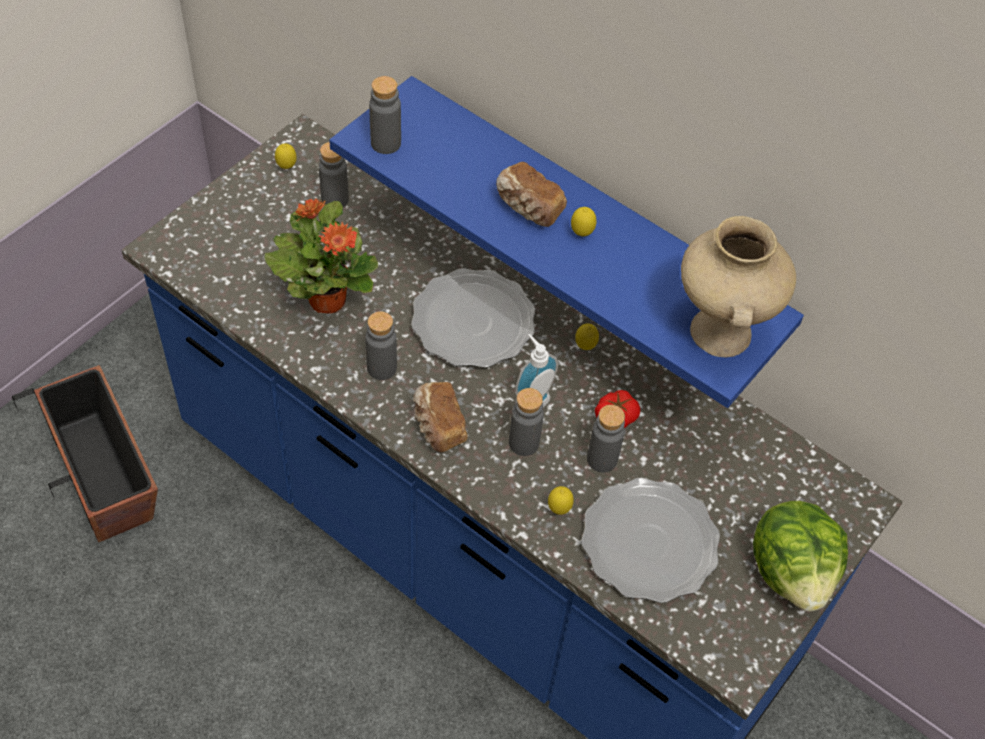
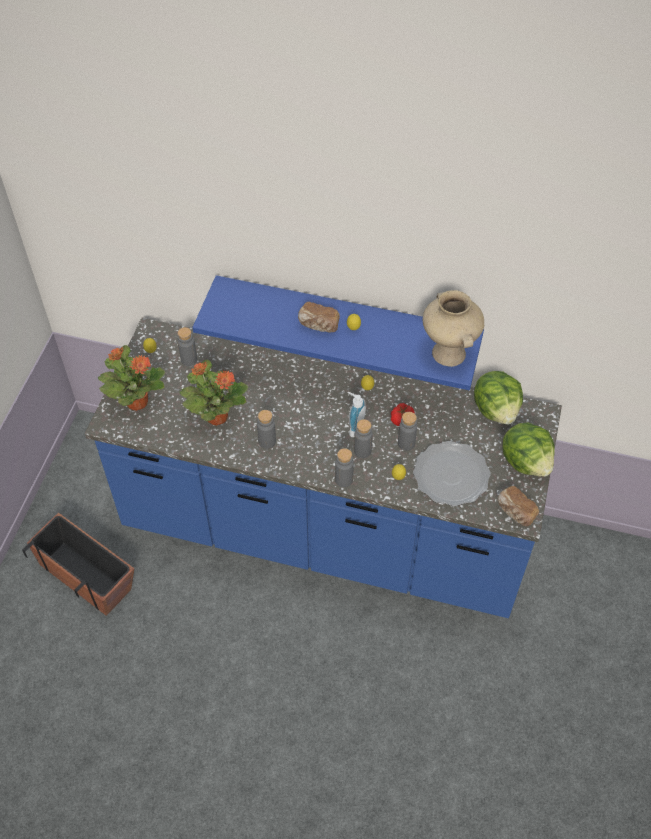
camera: 20 degrees left, 0 degrees up
(222, 231) = (136, 401): none -> potted plant
(385, 143) = (224, 318): grey bottle -> grey bottle (344, 479)
(437, 426) = (313, 460): bread -> bread (515, 512)
(472, 322) = (301, 398): plate -> none
(783, 464) = (496, 410): none -> lettuce

